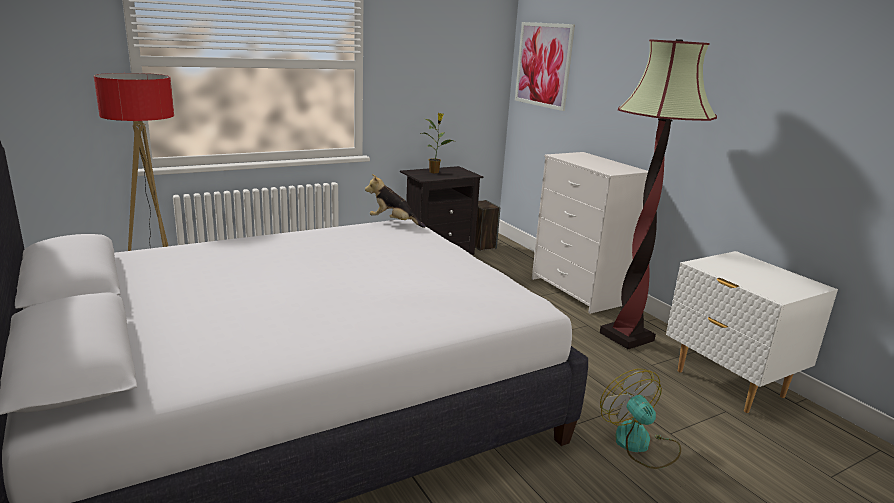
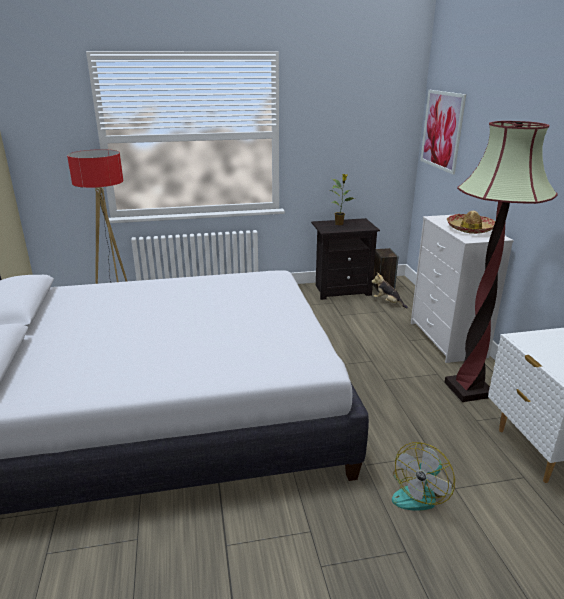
camera: 20 degrees right, 5 degrees up
(393, 222) = (267, 273): plush toy -> plush toy (387, 303)
(603, 164) = (470, 229): none -> hat
(639, 444) = (419, 493): fan -> fan turned 135 degrees counterclockwise

